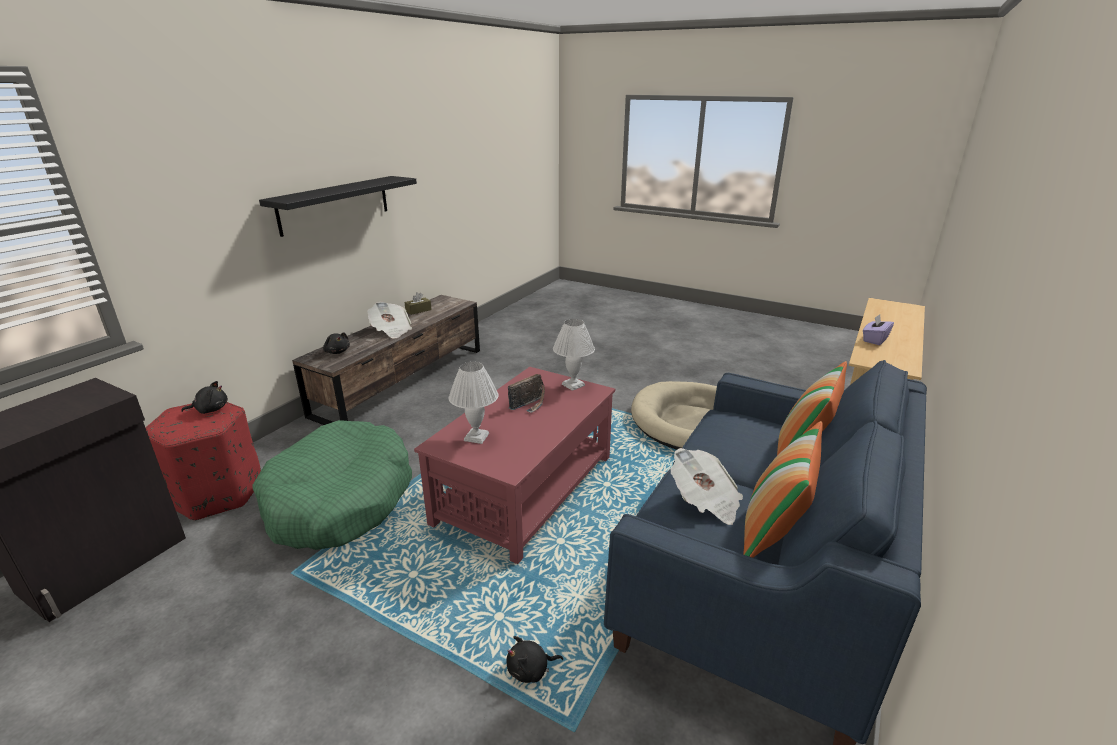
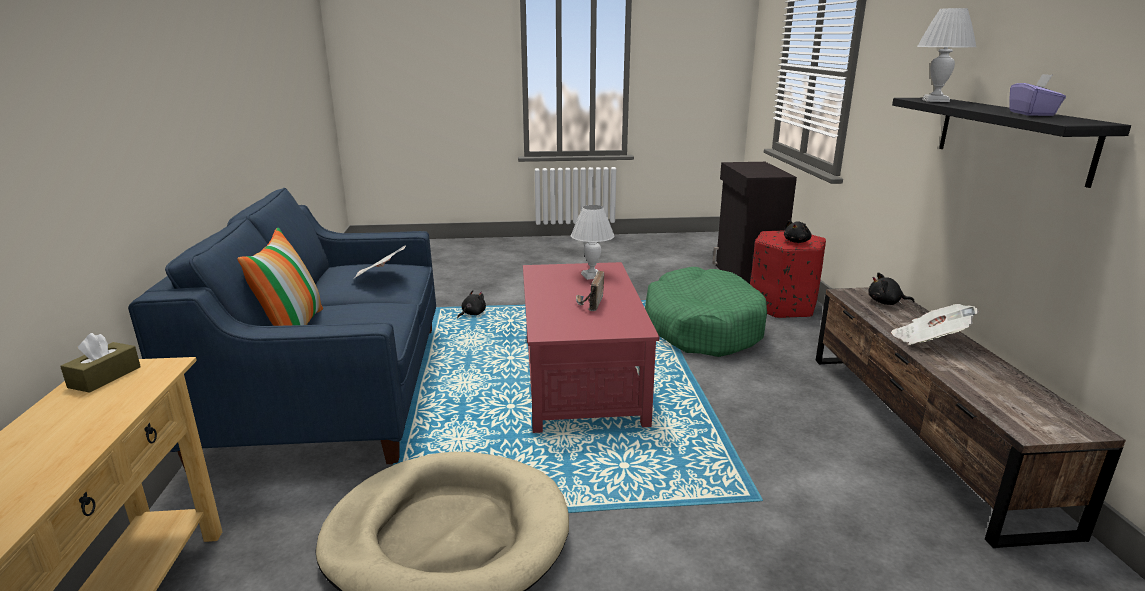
camera: 145 degrees right, 5 degrees down
(418, 310) = (1016, 384): brown tissue box -> brown tissue box (105, 377)
(573, 385) = (577, 331): white table lamp -> white table lamp (936, 100)
(773, 533) = (328, 277): pillow -> none
(874, 339) = (97, 422): purple tissue box -> purple tissue box (1032, 114)

